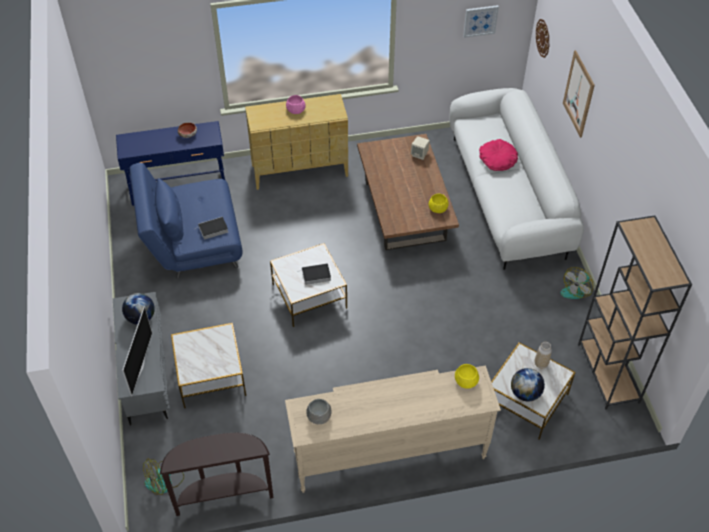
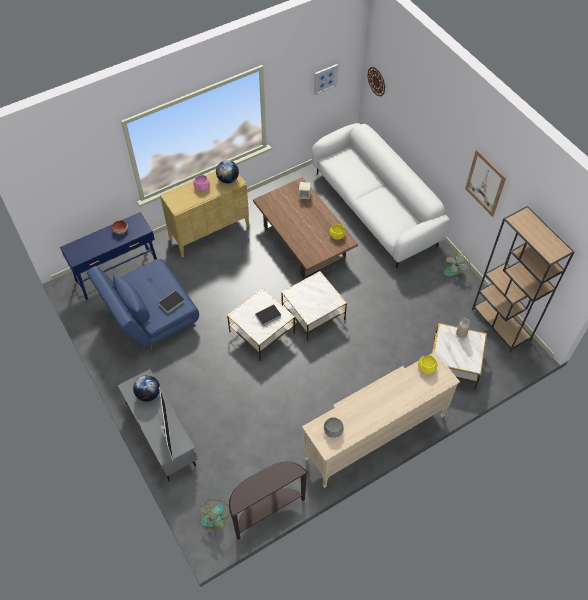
camera: 20 degrees left, 5 degrees up
(210, 376) = (214, 420): side table -> side table (313, 314)
(498, 160) = (365, 184): pink pillow -> none
(525, 393) = (459, 360): globe -> globe (228, 179)
(578, 94) = (425, 121): picture -> picture (485, 183)

